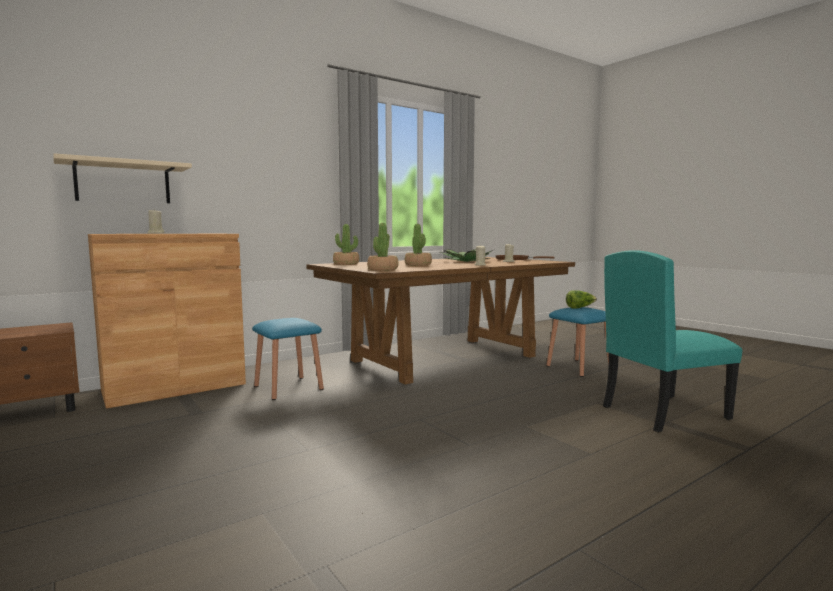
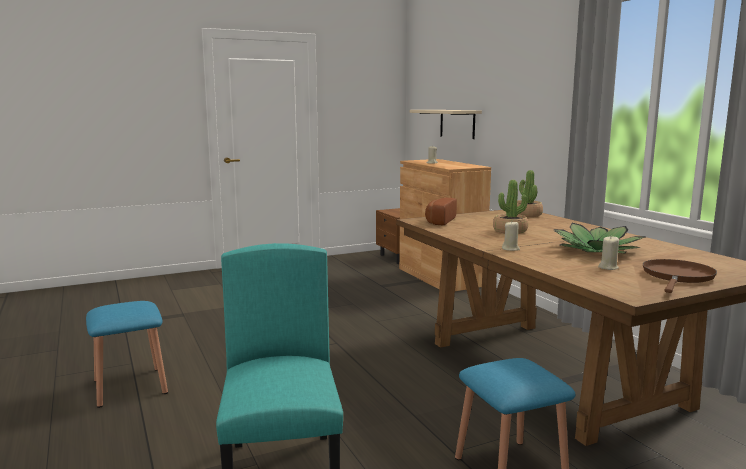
camera: 100 degrees right, 5 degrees up
(288, 388) = (432, 304): blue stool -> blue stool (130, 386)
(382, 269) = (439, 221): potted plant -> bread
(580, 307) = (521, 370): lettuce -> none

